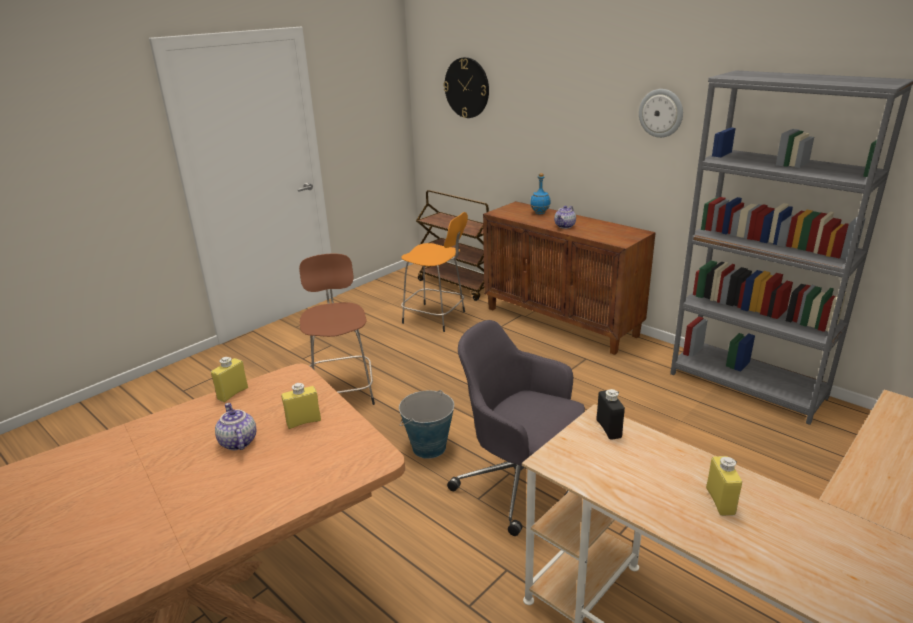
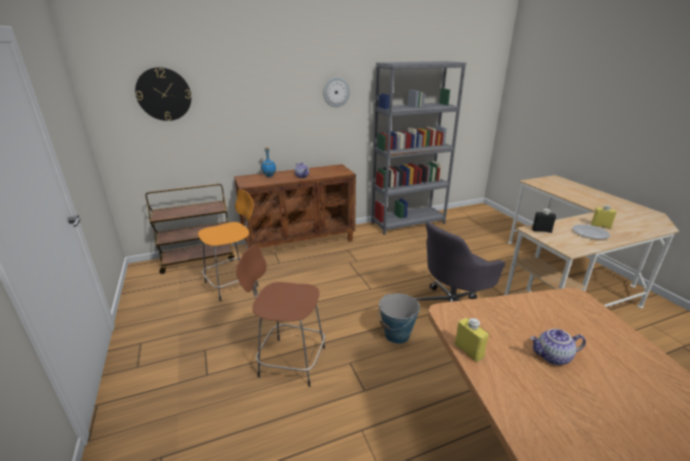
camera: 65 degrees left, 0 degrees up
(303, 422) = (525, 319): yellow bottle -> none
(659, 486) = (590, 233): none -> plate

